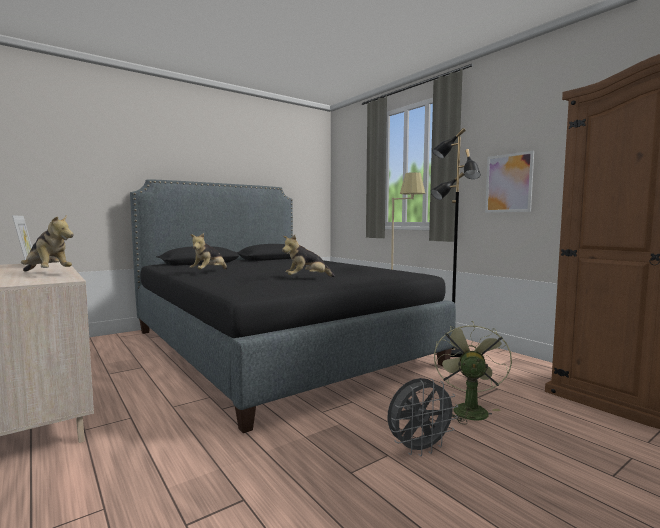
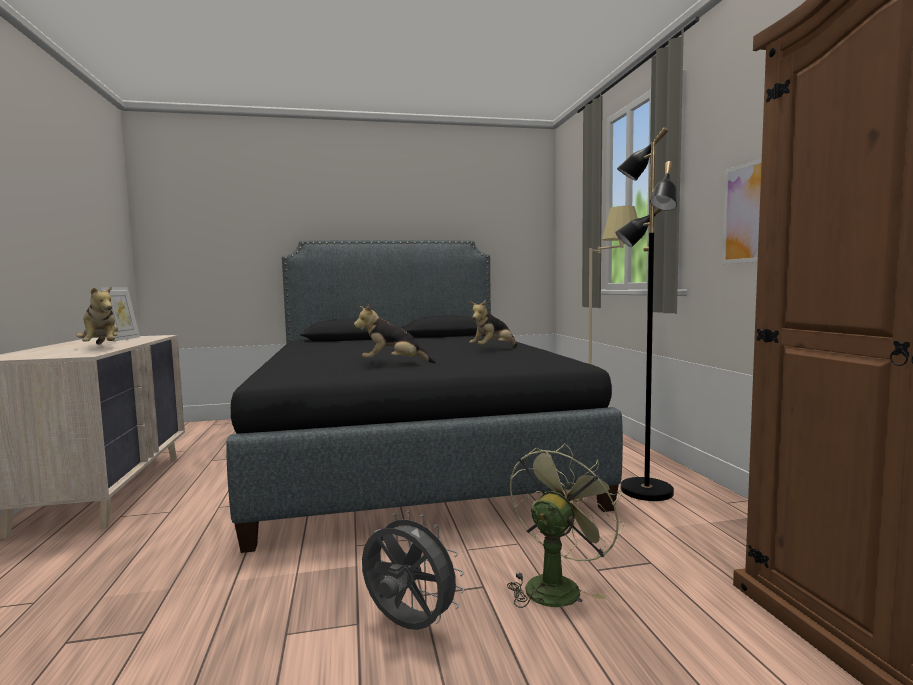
camera: 25 degrees right, 0 degrees up
(209, 272) = (318, 351): plush toy -> plush toy (493, 349)
(419, 449) = (408, 627): grey fan -> grey fan turned 150 degrees counterclockwise

